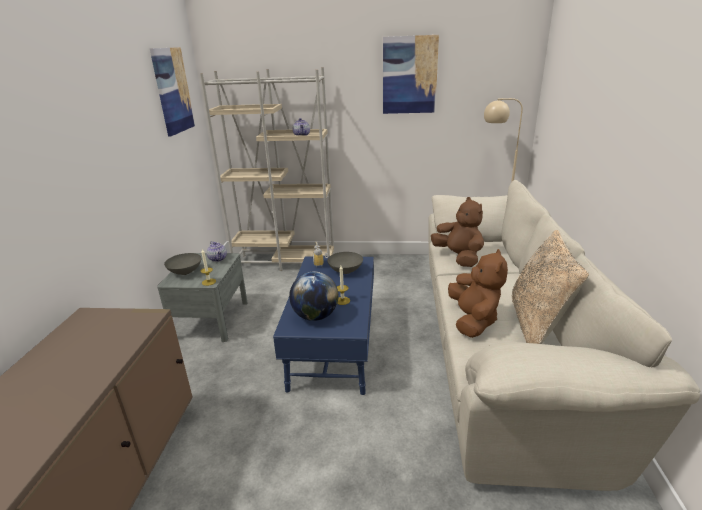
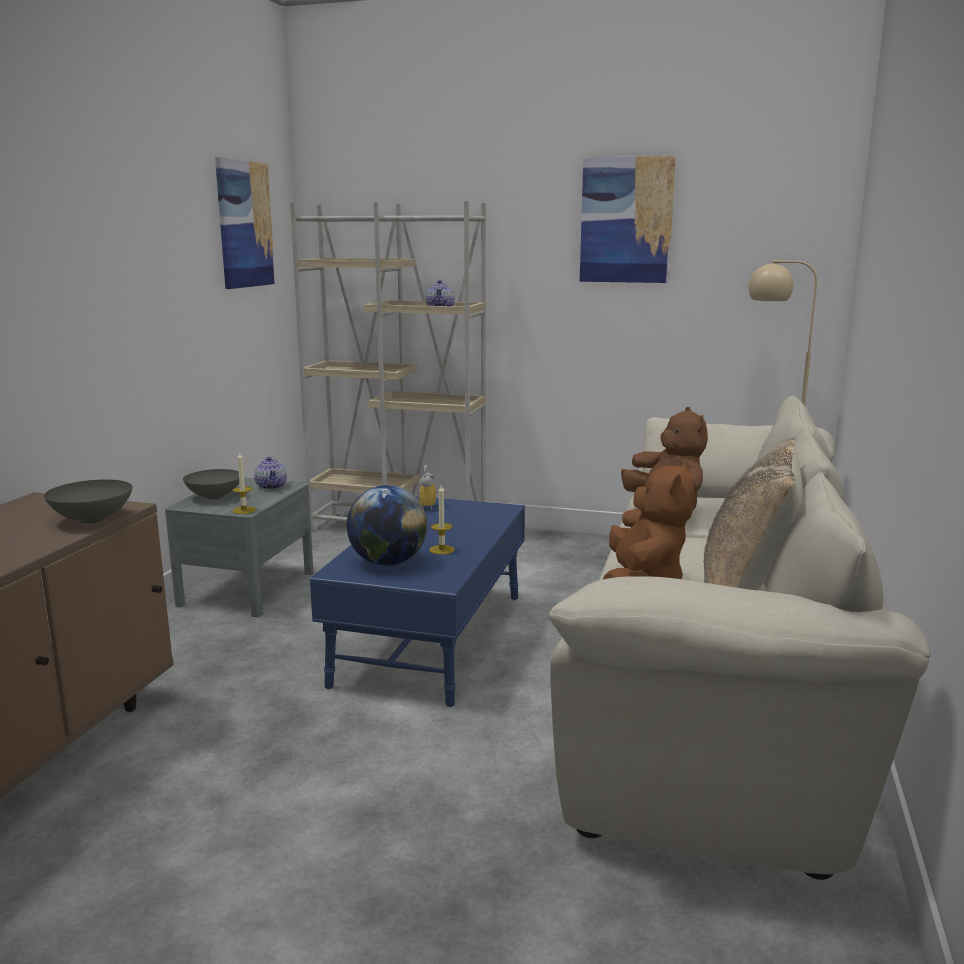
camera: 10 degrees right, 10 degrees down
(345, 271) = (467, 517): grey bowl -> grey bowl (93, 519)

